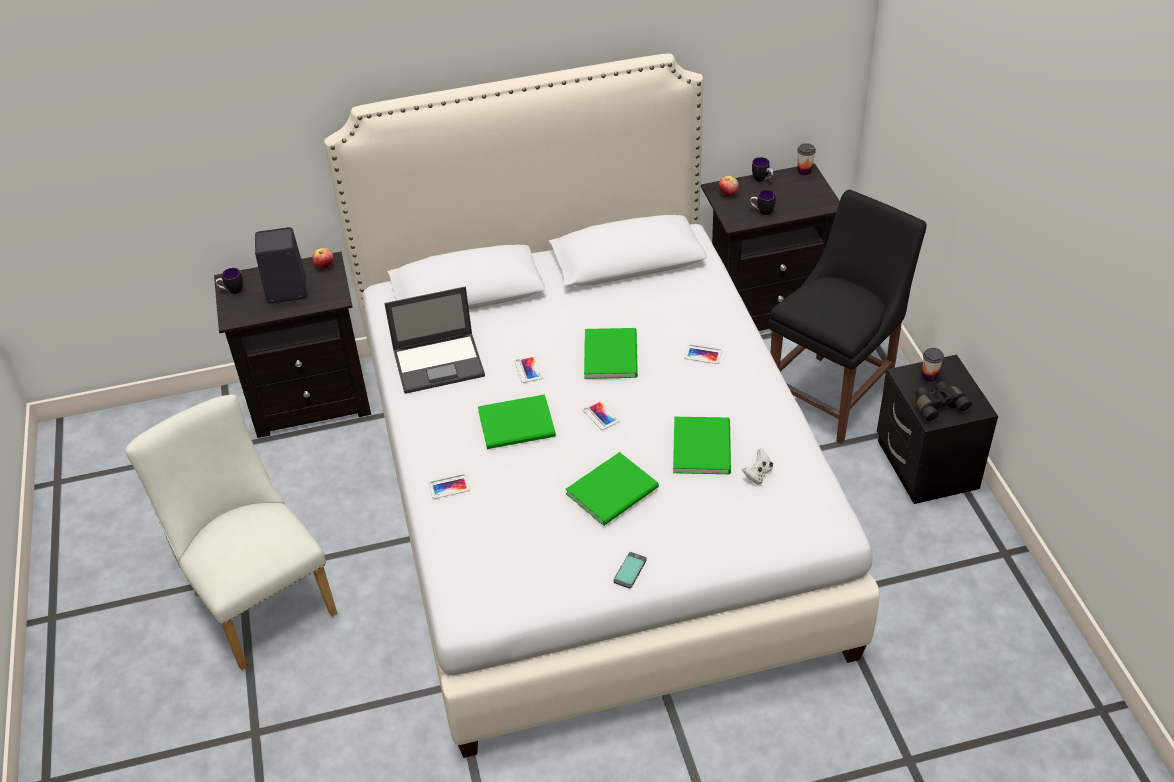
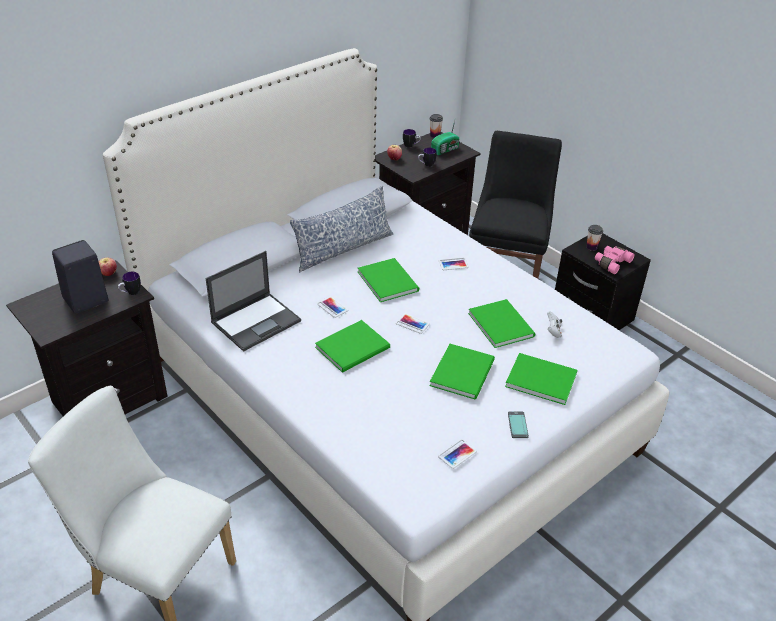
camera: 30 degrees left, 5 degrees down
(232, 291) = (33, 312): mug -> mug (130, 293)
(449, 486) = (332, 409): phone -> phone (457, 454)
(589, 300) = (343, 249): none -> pillow
(696, 525) = (539, 378): none -> green book
(803, 195) = (446, 149): none -> radio
(938, 405) = (611, 263): black binoculars -> pink binoculars

